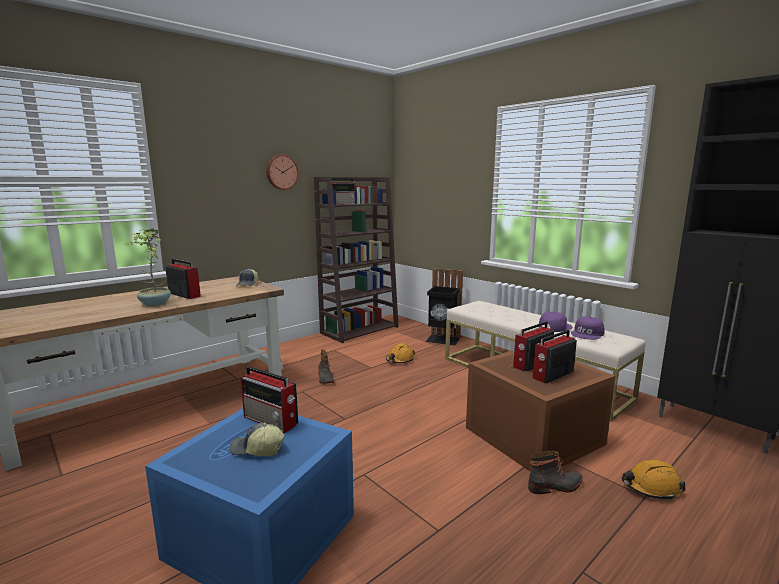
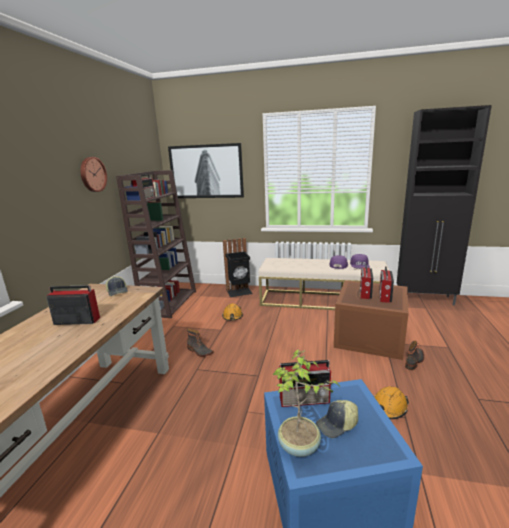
camera: 35 degrees left, 5 degrees up
(154, 304) = (67, 341): potted plant -> potted plant (299, 447)
(432, 182) = (206, 171): none -> picture
(651, 487) = (444, 341): orange hard hat -> orange hard hat (388, 408)

